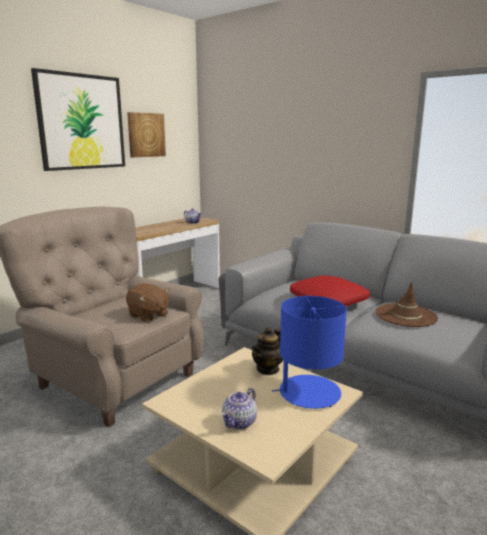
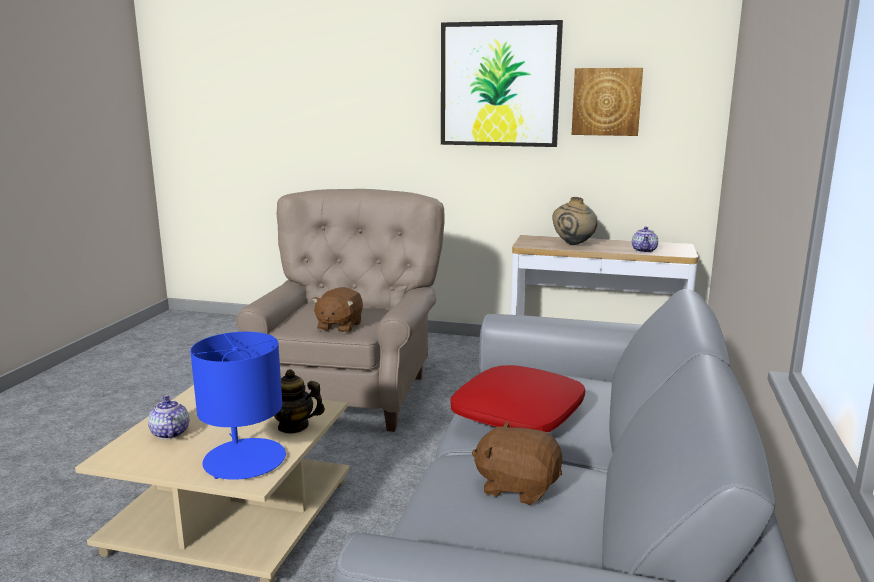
camera: 65 degrees right, 0 degrees up
(157, 228) = (573, 245): none -> beige vase
(240, 422) = (169, 433): teapot -> teapot turned 60 degrees clockwise
(405, 315) = (517, 487): brown hat -> brown plush toy

